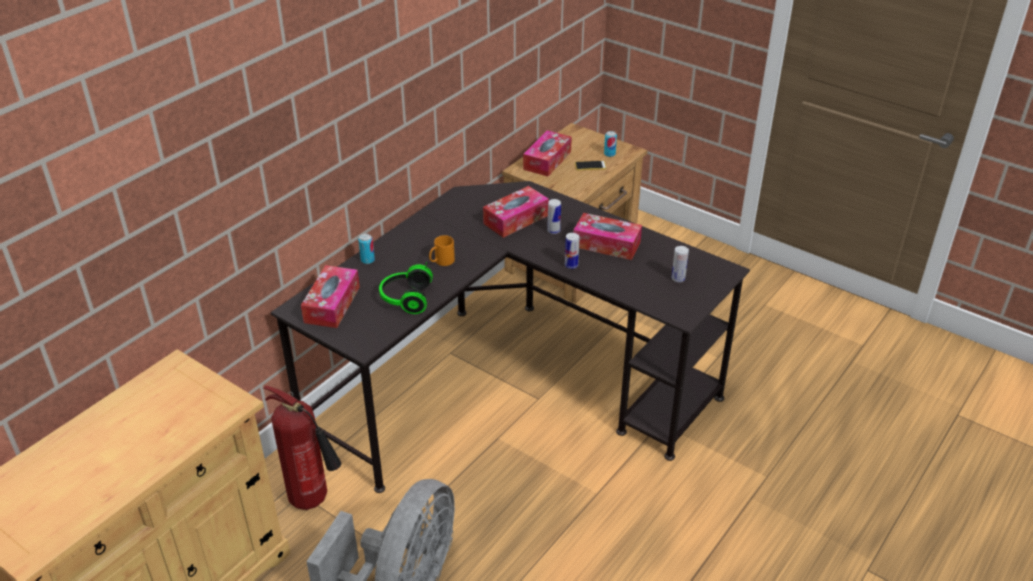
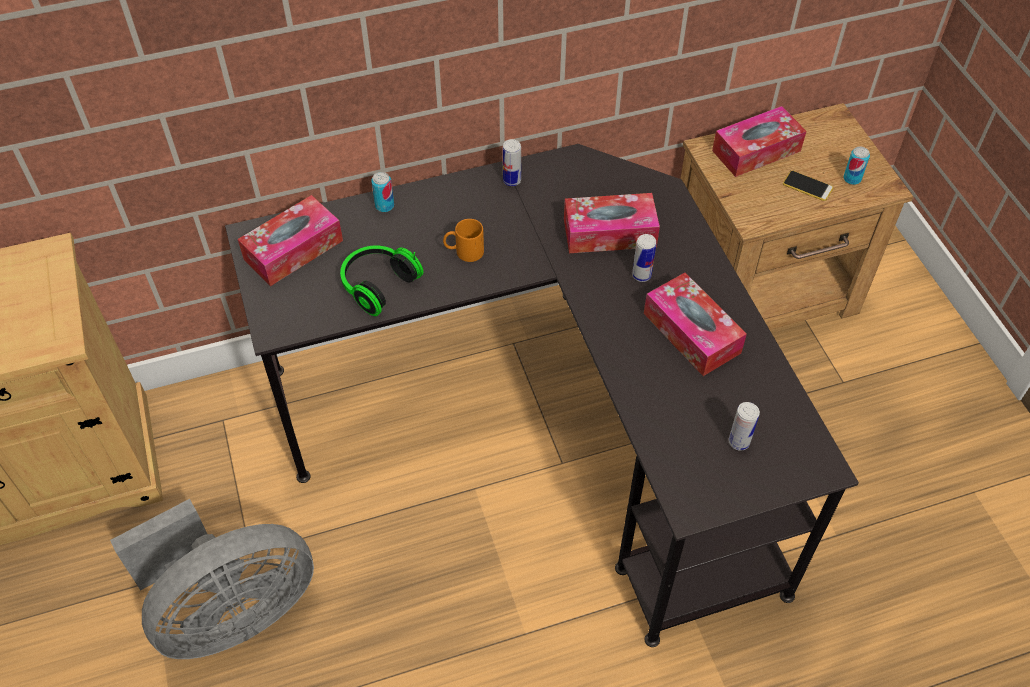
camera: 35 degrees right, 15 degrees up
(313, 500) = (231, 450): fire extinguisher -> none
(571, 265) = (615, 342): can -> can (512, 180)

